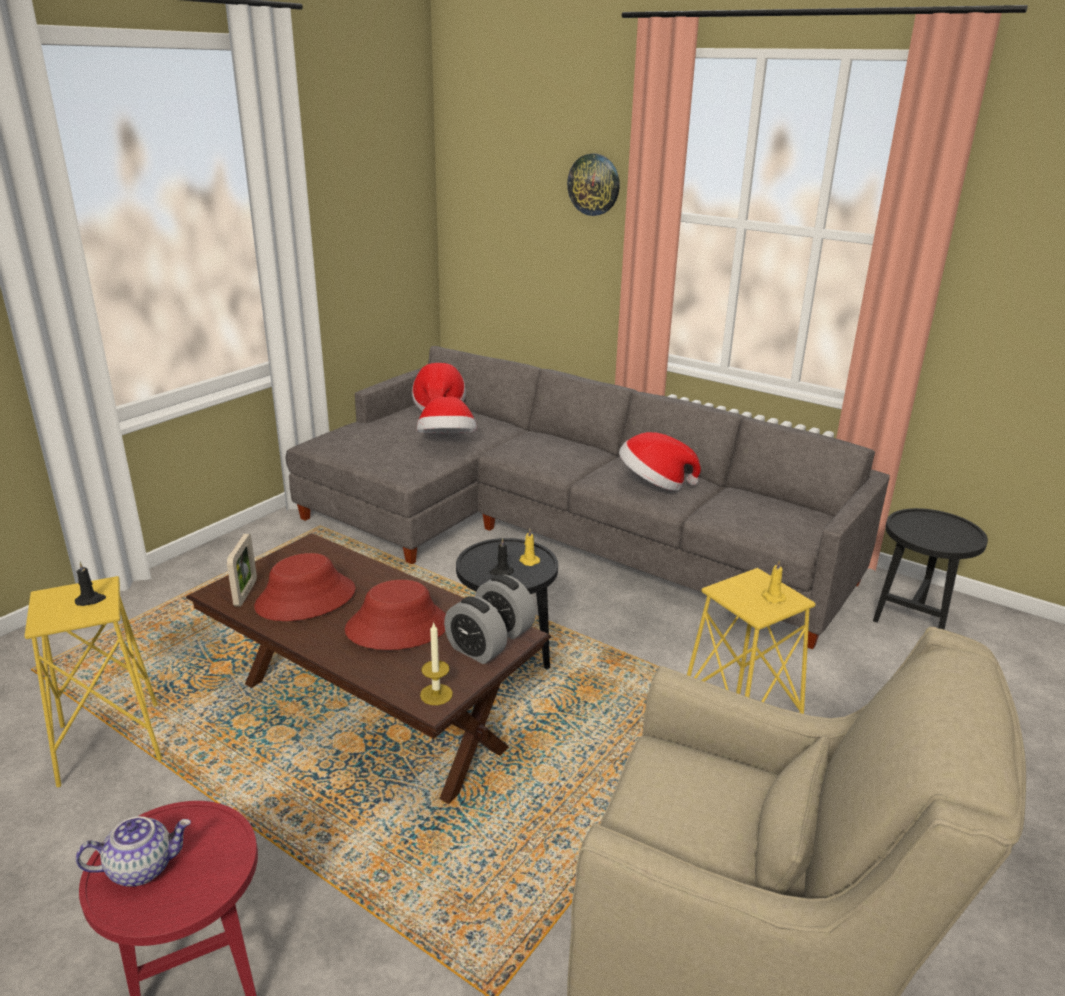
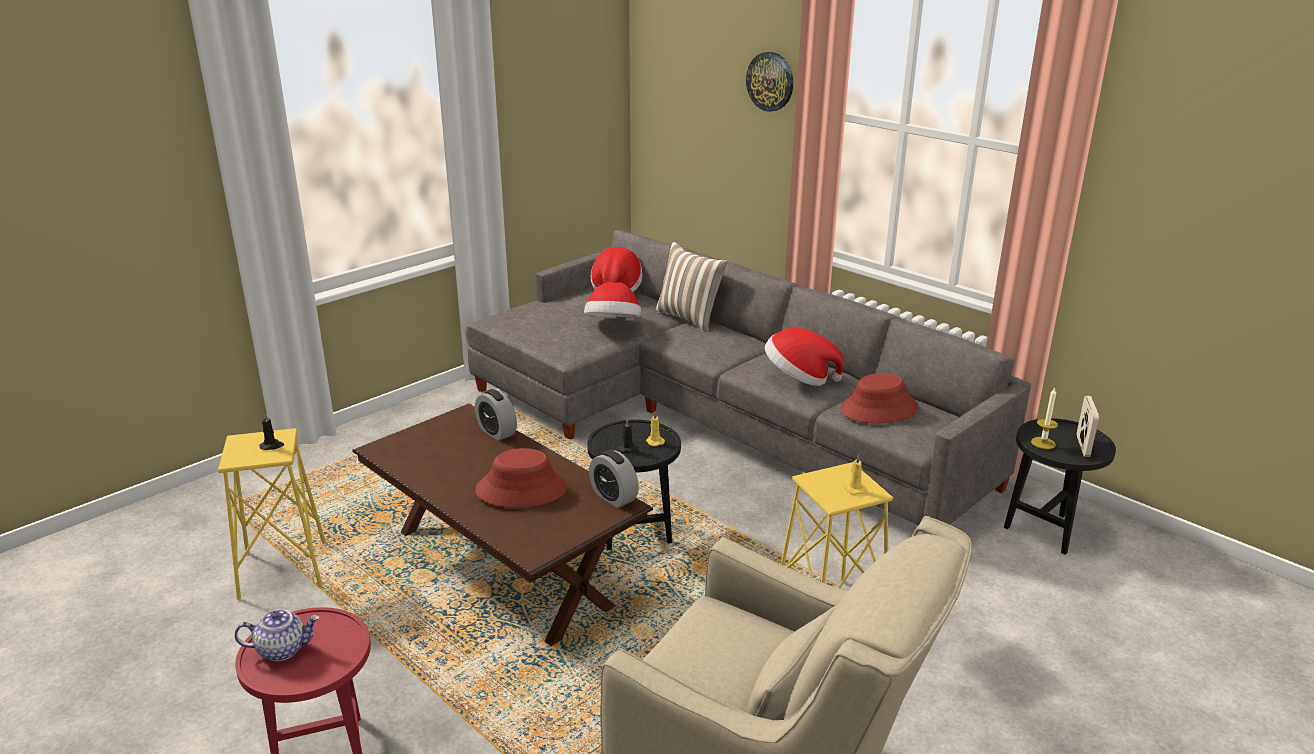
camera: 10 degrees right, 0 degrees up
(245, 593) = (401, 451): picture frame -> picture frame (1082, 446)
(305, 599) = (450, 460): red hat -> red hat (879, 409)
(436, 694) = (538, 547): candle -> candle (1043, 443)
(475, 651) = (582, 515): alarm clock -> alarm clock (497, 432)
(523, 431) = (690, 318): none -> pillow

